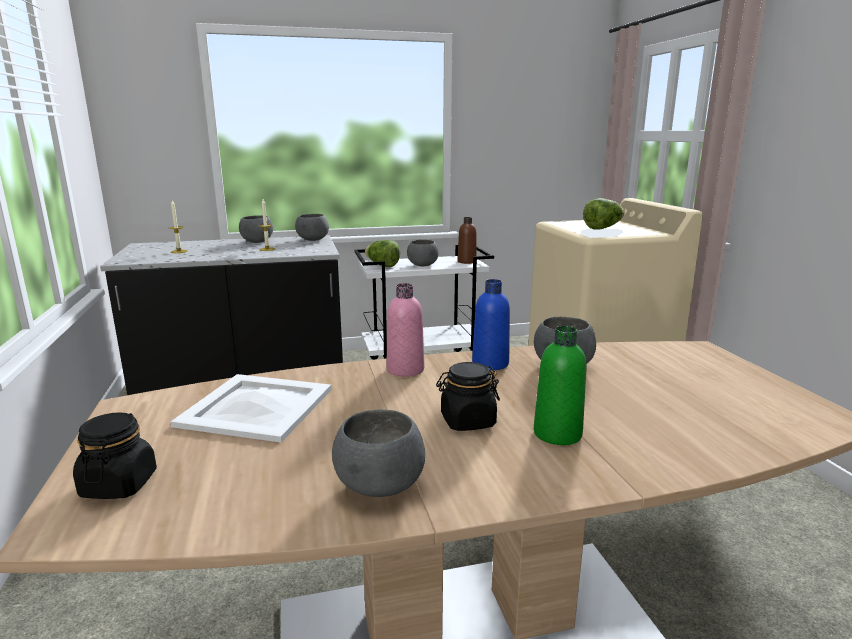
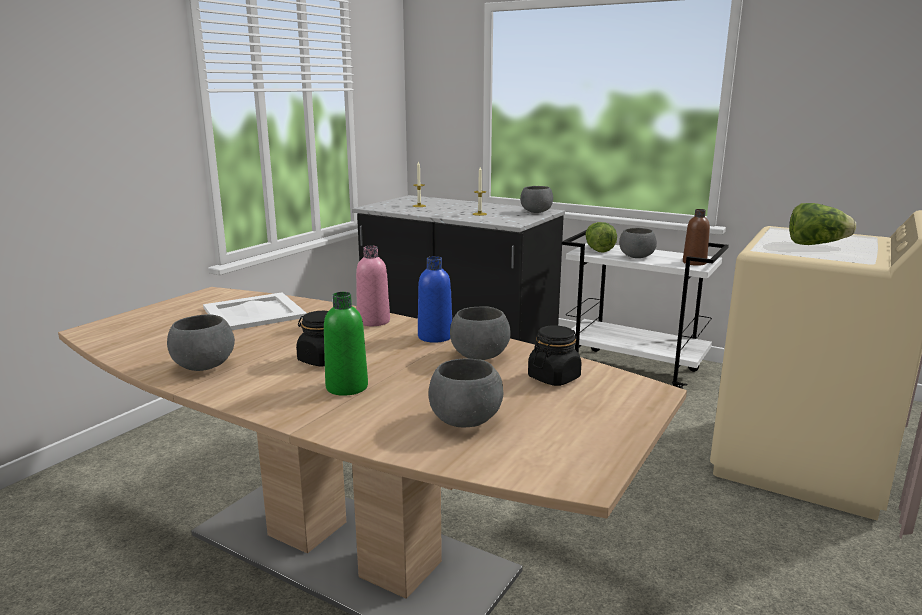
camera: 45 degrees right, 0 degrees up
(119, 484) = (136, 323): black jar -> black jar (554, 378)
(257, 242) = (490, 207): grey bowl -> grey bowl (466, 421)

